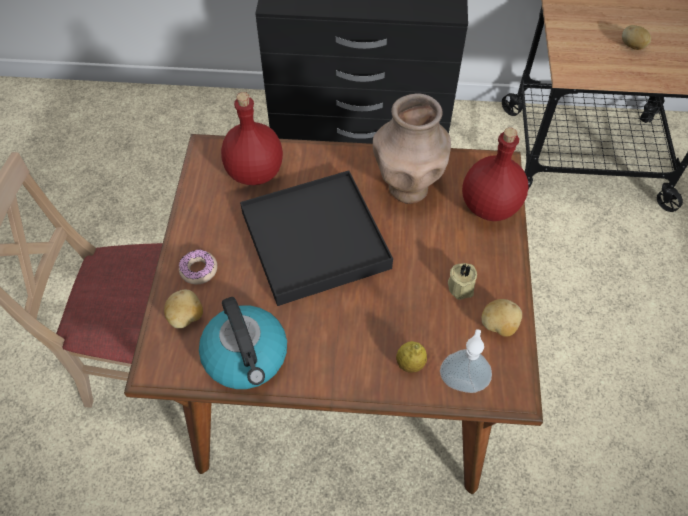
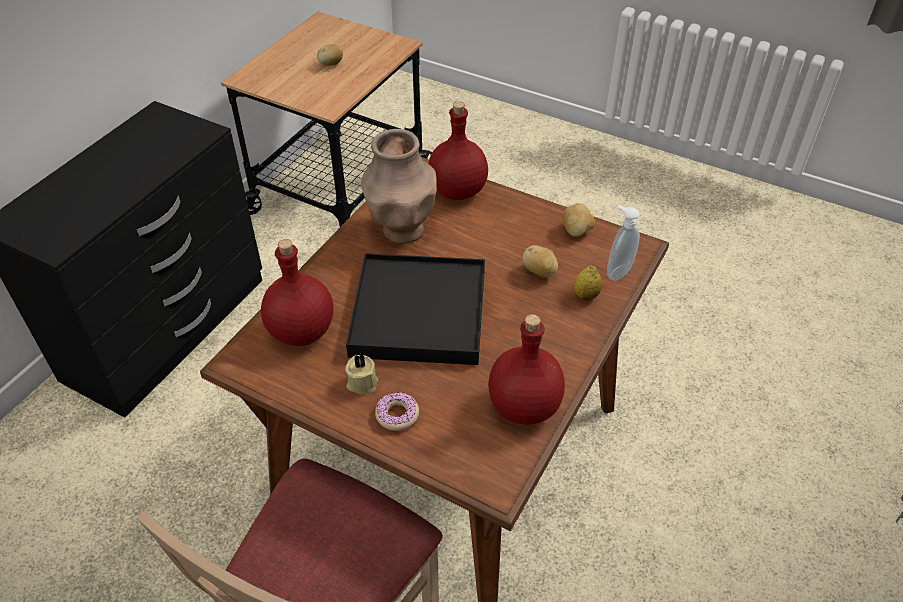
camera: 65 degrees left, 10 degrees down
(186, 317) = (450, 442): potato -> potato (539, 272)
(246, 357) = (522, 406): kettle -> red bottle
(462, 286) = (527, 237): beige candle -> beige candle (362, 382)

